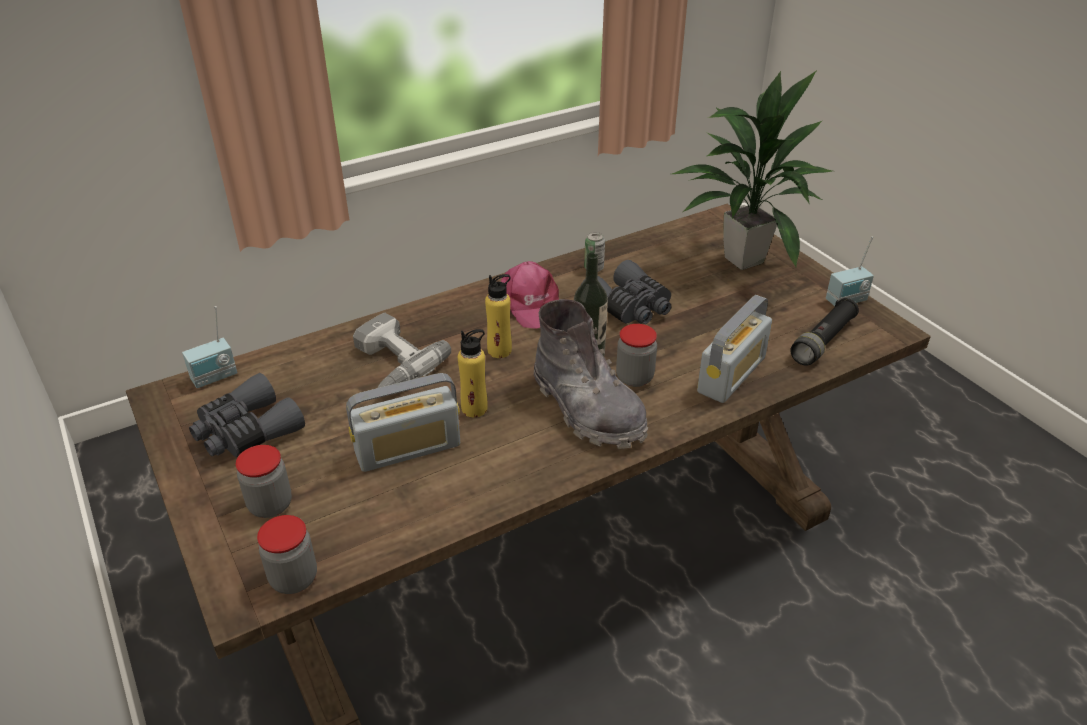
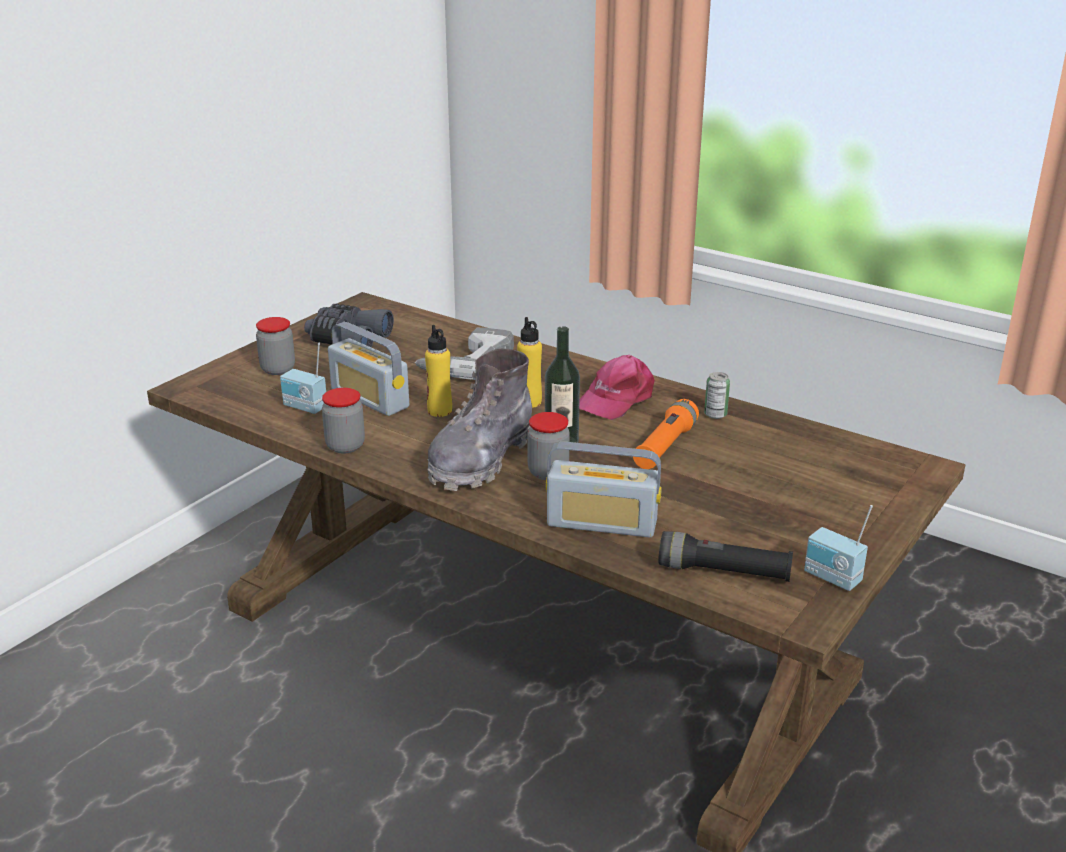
camera: 65 degrees right, 10 degrees down
(215, 378) = (397, 312): radio -> radio (304, 408)
(294, 578) = (213, 397): jar -> jar (345, 446)
(629, 307) = (665, 447): grey binoculars -> orange flashlight
(741, 260) = (839, 494): potted plant -> none

